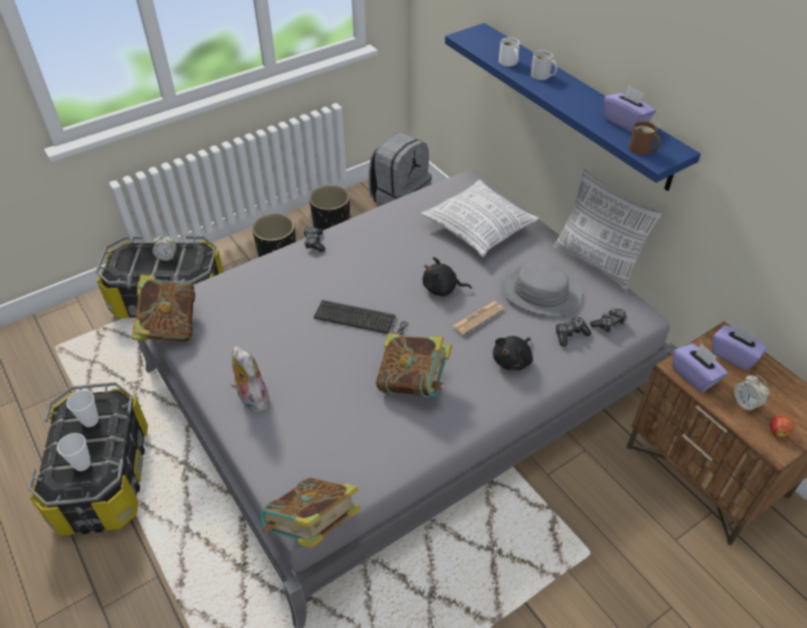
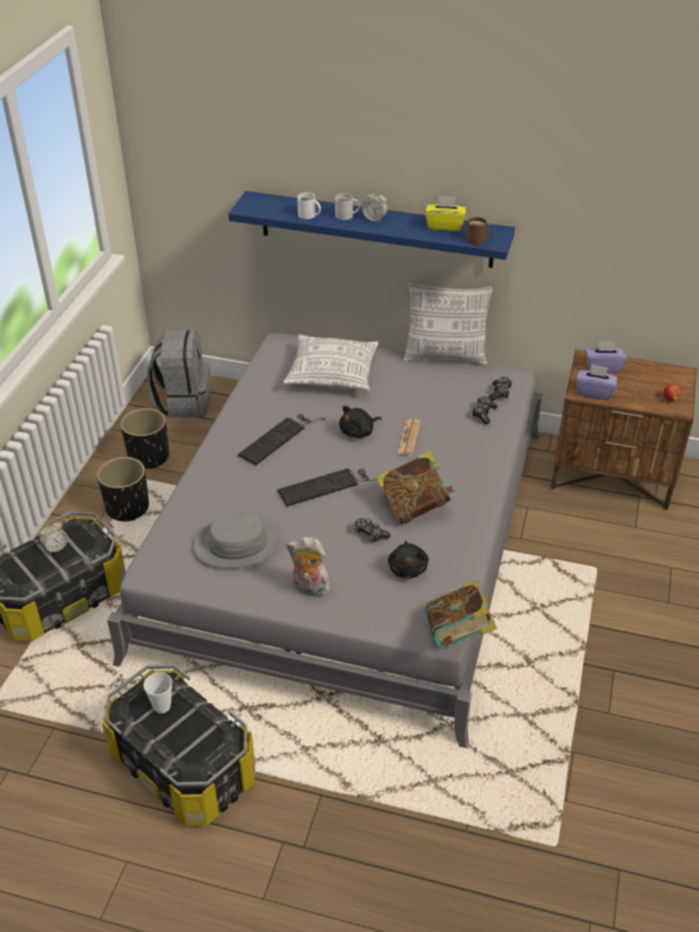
camera: 40 degrees left, 5 degrees down
(82, 464) = (199, 738): cup -> none
(169, 327) = (170, 583): book -> none
(314, 242) = (211, 453): game controller -> game controller (370, 534)
(375, 258) = (279, 437): none -> keyboard
(513, 360) = (464, 452): black plush toy -> black plush toy (407, 568)
(540, 291) = (432, 396): grey hat -> grey hat (237, 543)
(625, 122) = (445, 226): purple tissue box -> yellow tissue box
(745, 403) = (638, 392): alarm clock -> alarm clock (374, 219)

